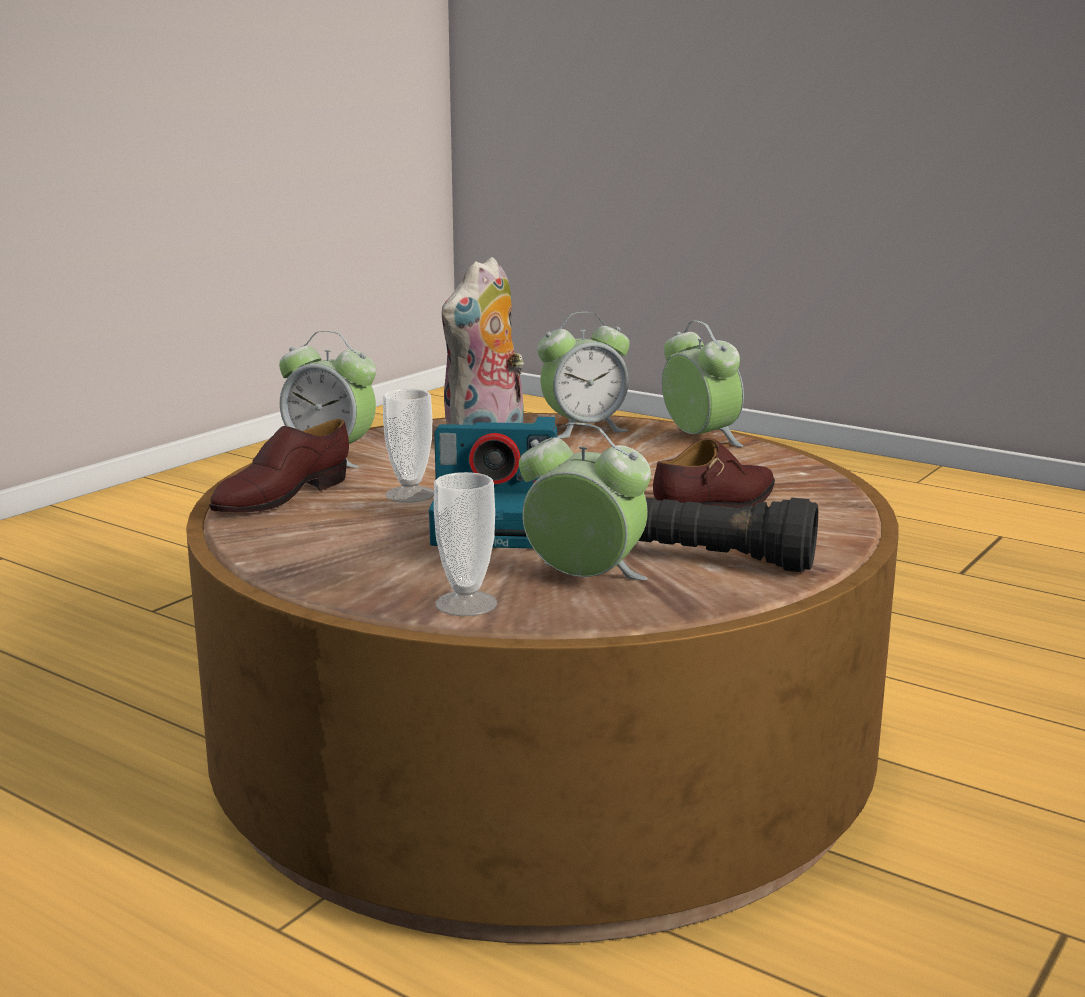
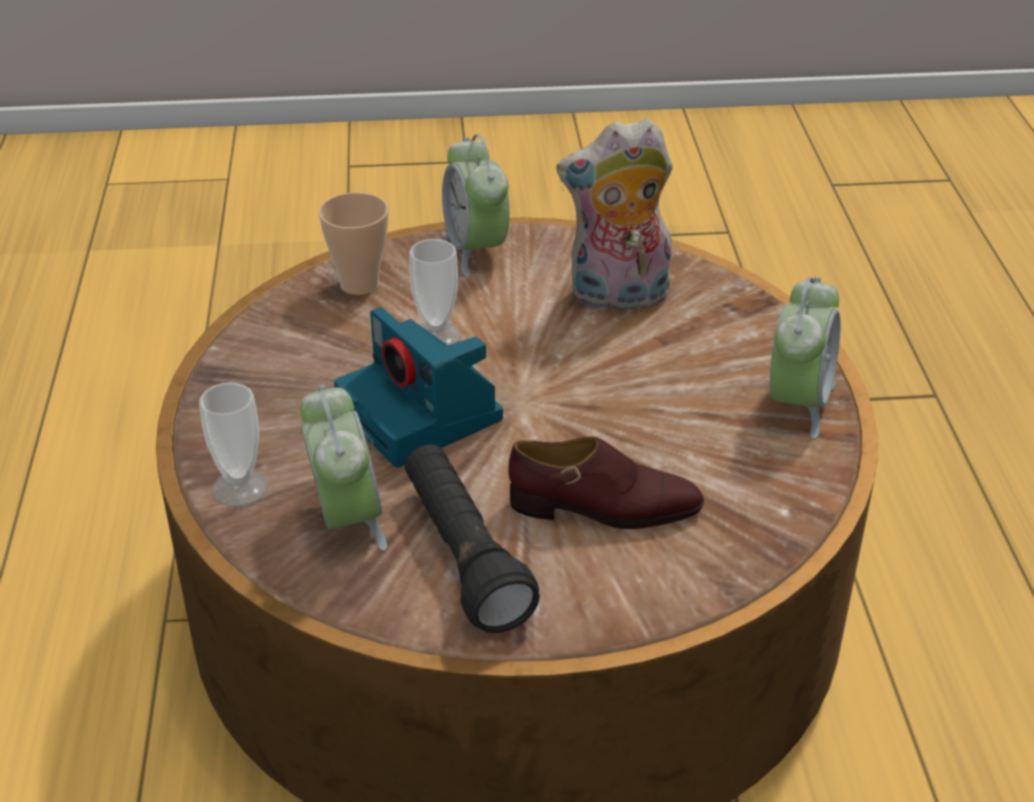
camera: 50 degrees right, 20 degrees up
(281, 496) = (359, 284): brown shoe -> cup
(583, 429) = (731, 325): alarm clock -> none

